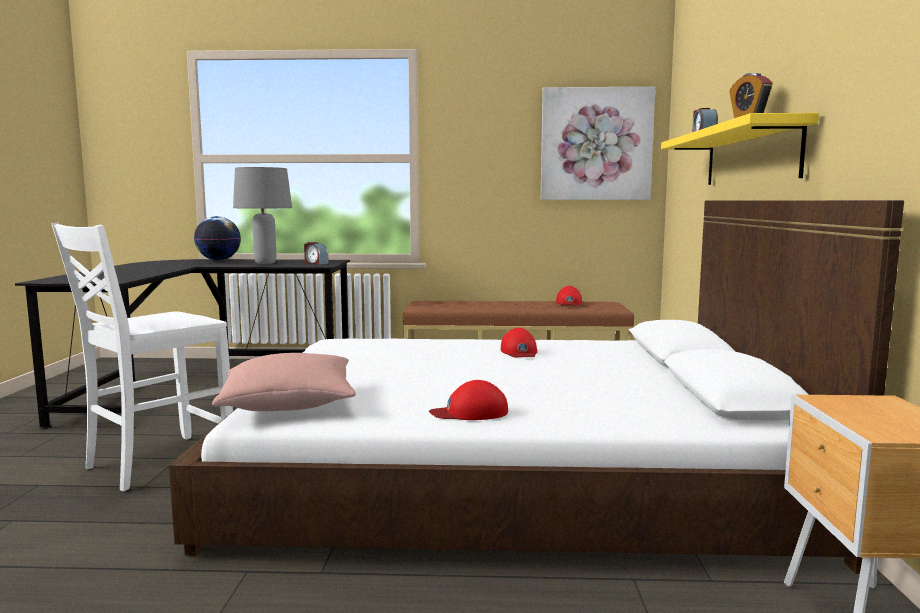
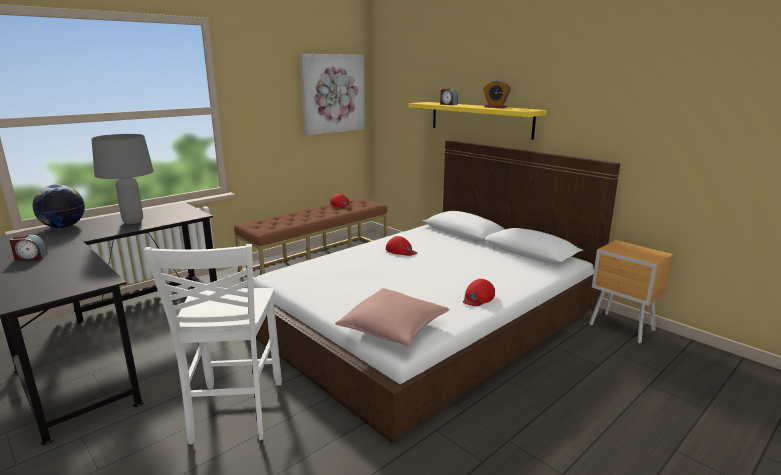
camera: 45 degrees left, 10 degrees up
(315, 263) = (178, 213): alarm clock -> alarm clock (30, 257)

